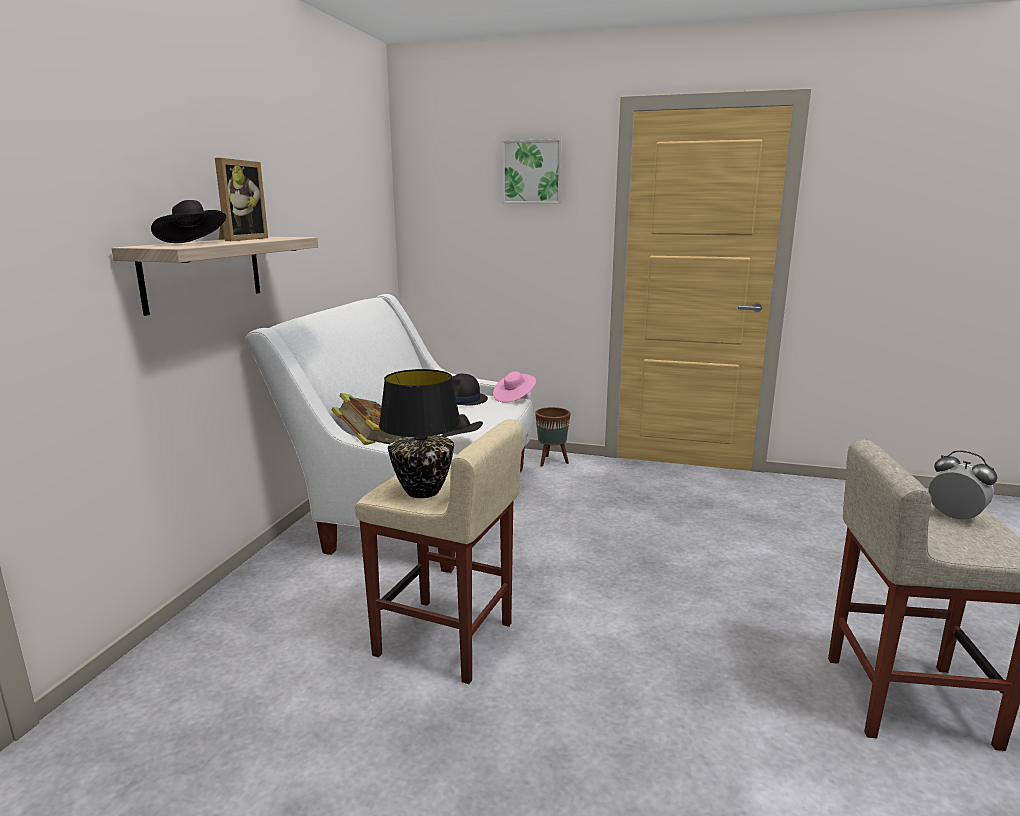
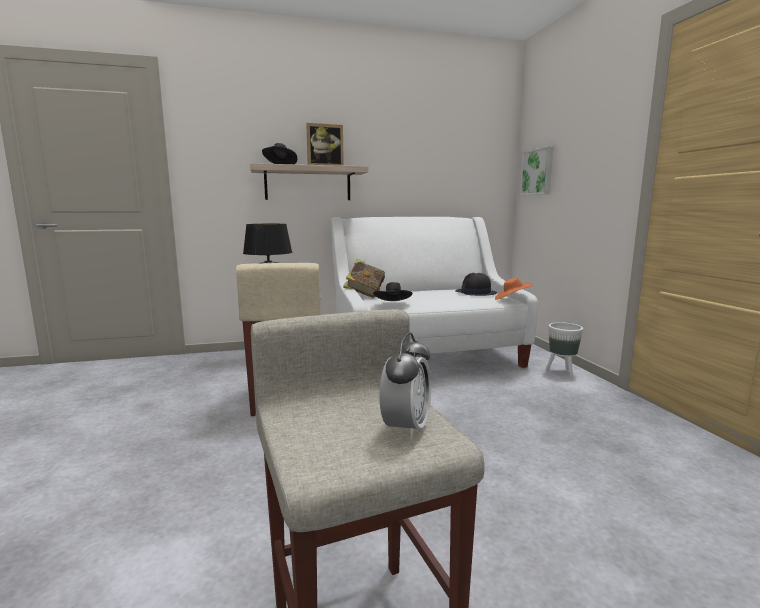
camera: 60 degrees right, 5 degrees down
(514, 398) = (512, 299): pink hat -> orange hat
(532, 172) = (591, 111): picture -> picture (538, 172)
(552, 462) = (561, 372): brown planter -> white planter

